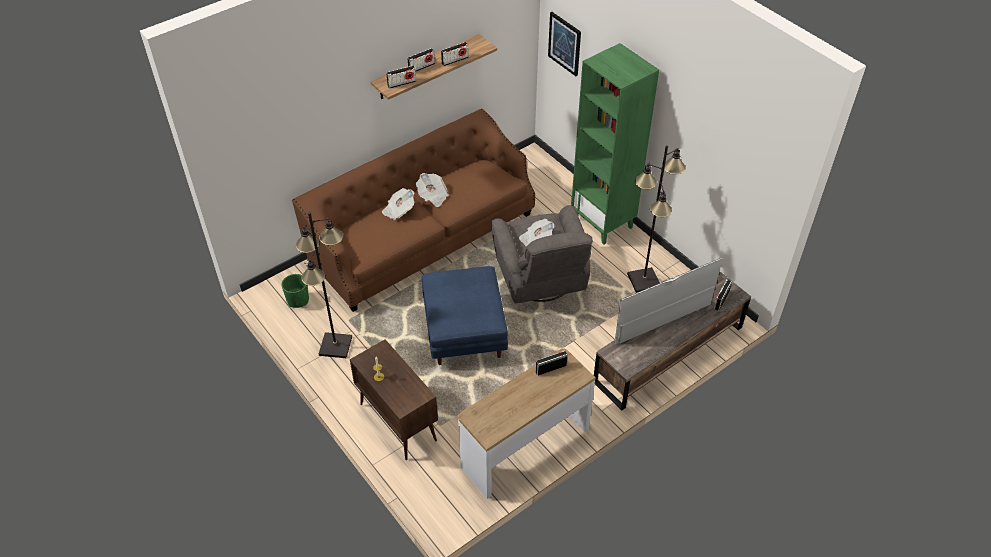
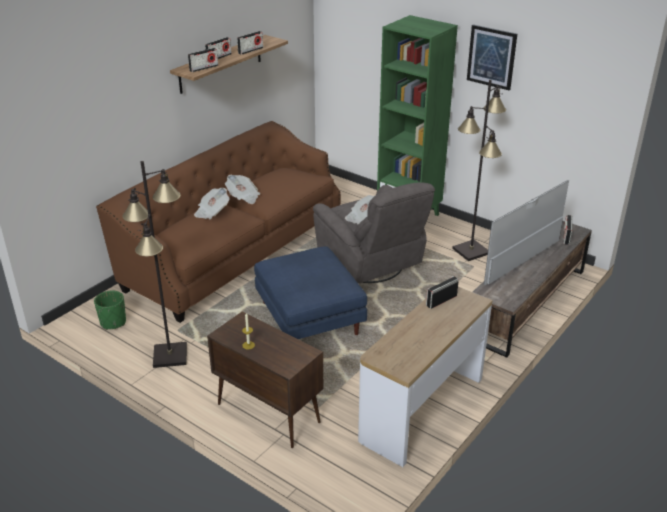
camera: 15 degrees left, 15 degrees down
(564, 43) = (345, 44): picture -> picture (491, 57)

